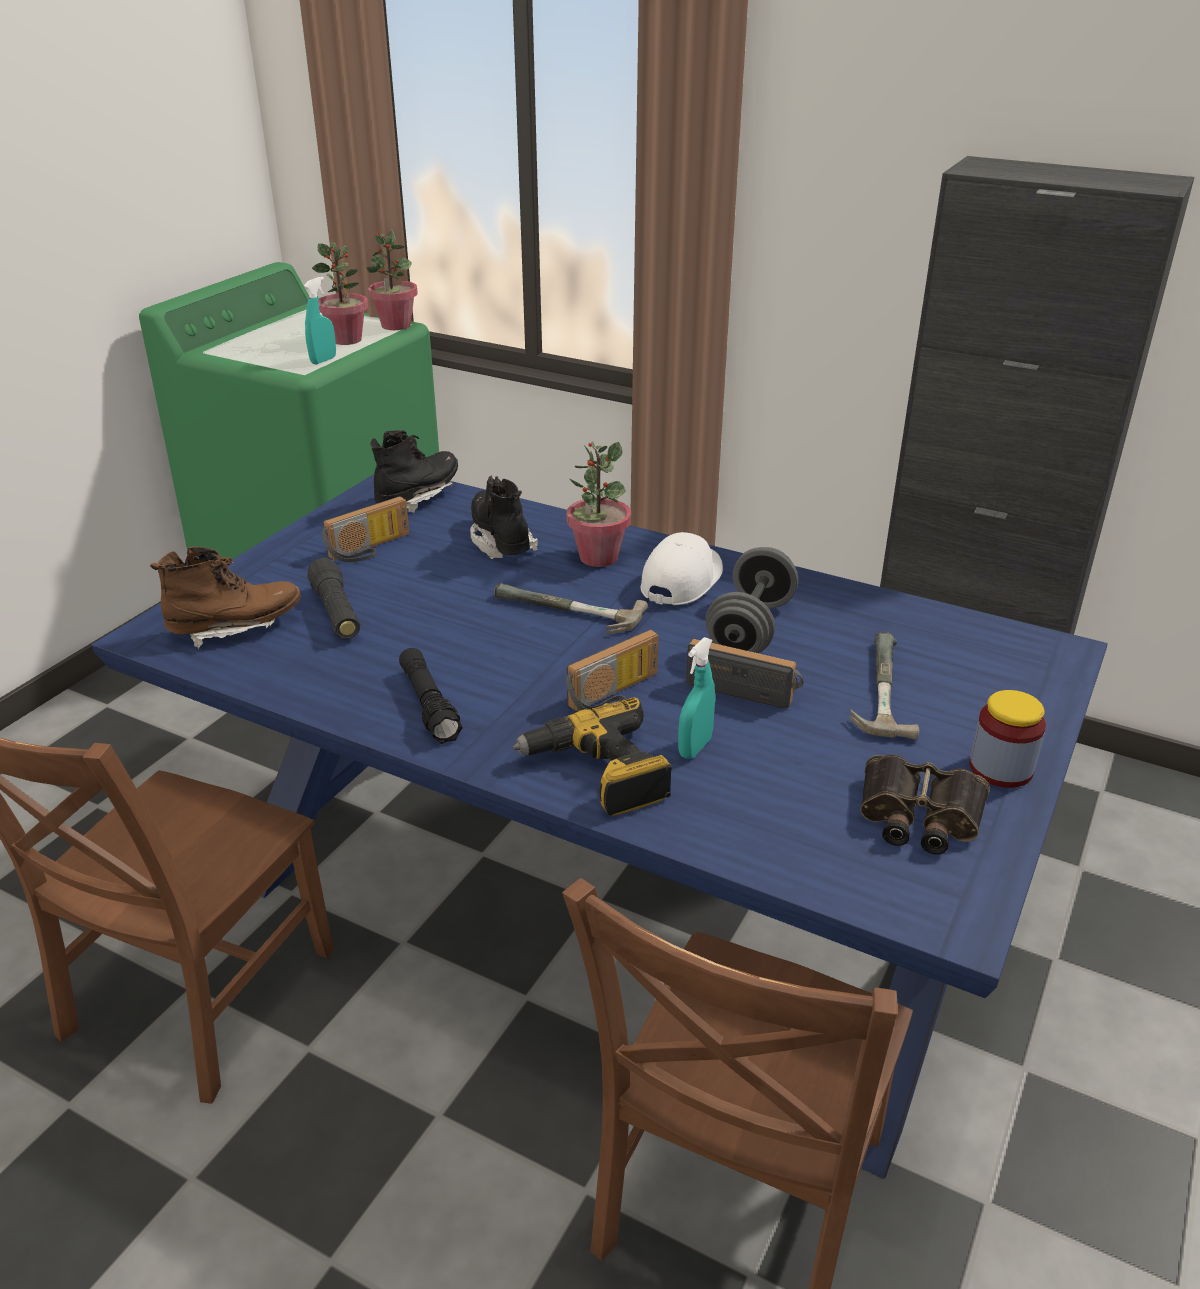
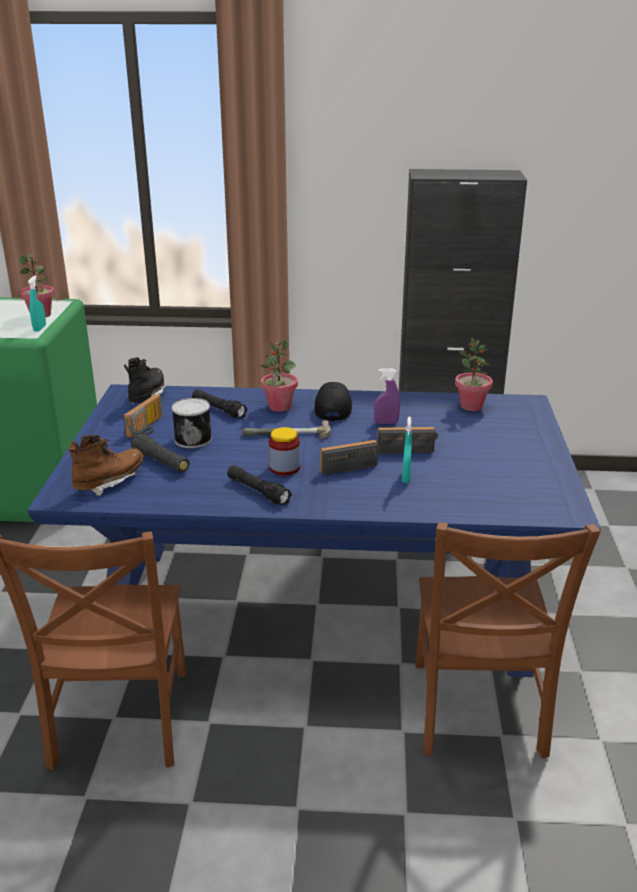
camera: 25 degrees left, 5 degrees down
(395, 325) = (63, 302): potted plant -> potted plant (471, 406)
(418, 584) = (193, 439): none -> can
(501, 541) = (219, 409): black boot -> black flashlight
(598, 774) = (371, 499): power drill -> none
(617, 695) = (349, 465): radio -> radio turned 135 degrees counterclockwise
(682, 580) = (333, 408): white cap -> black cap
(750, 629) = (386, 423): grey dumbbell -> purple spray bottle
(874, 688) = (464, 435): hammer -> none
(918, 816) = (524, 480): binoculars -> none
(1000, 768) = (542, 454): jar -> jar (284, 468)

